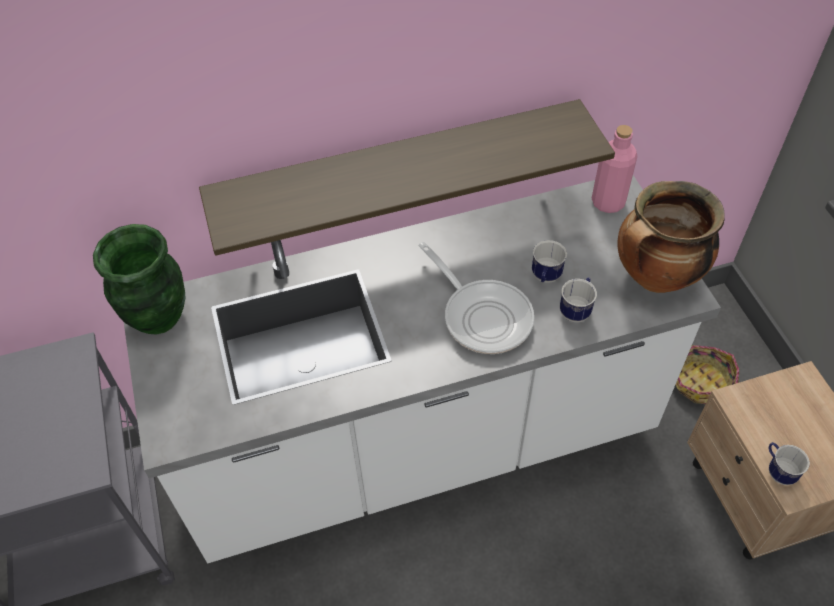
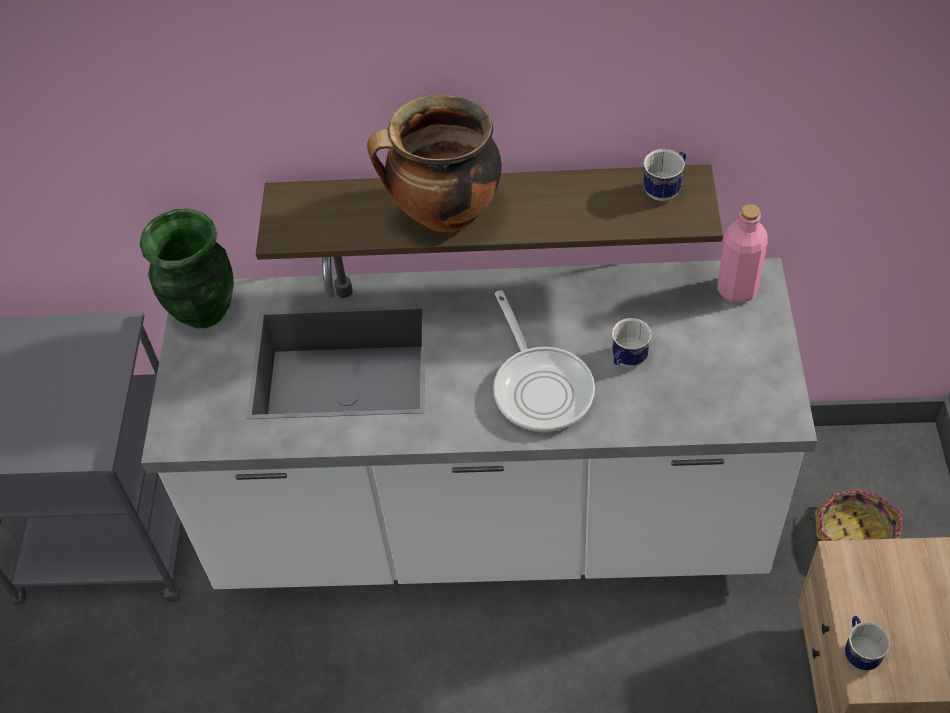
camera: 20 degrees right, 0 degrees up
(576, 310) = (647, 404): mug -> mug (665, 189)
(655, 278) = (754, 389): cooking pot -> cooking pot (444, 215)

